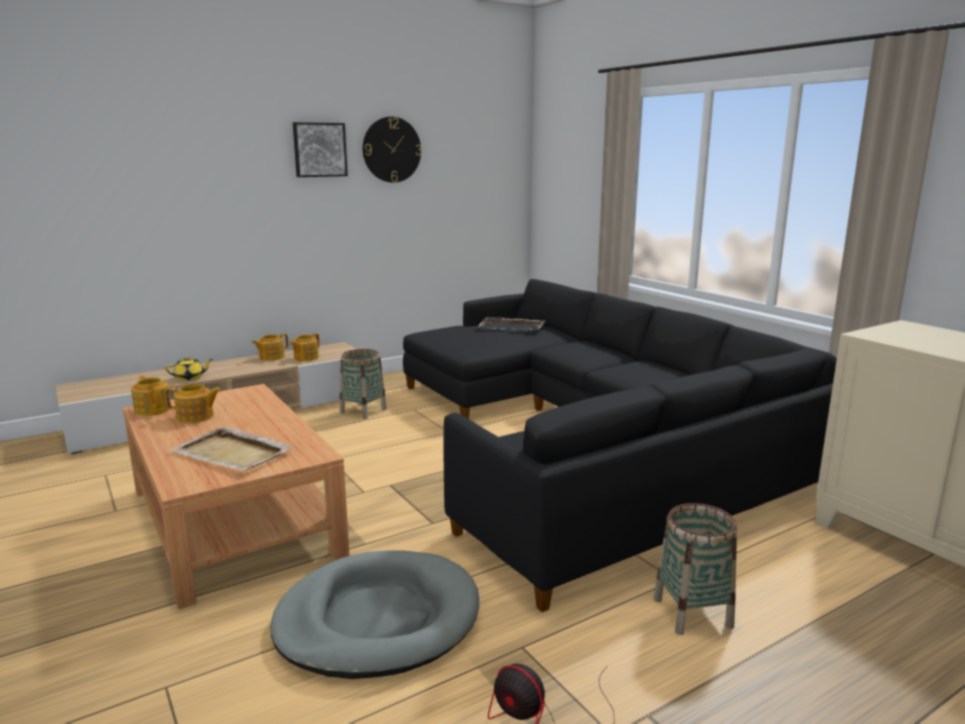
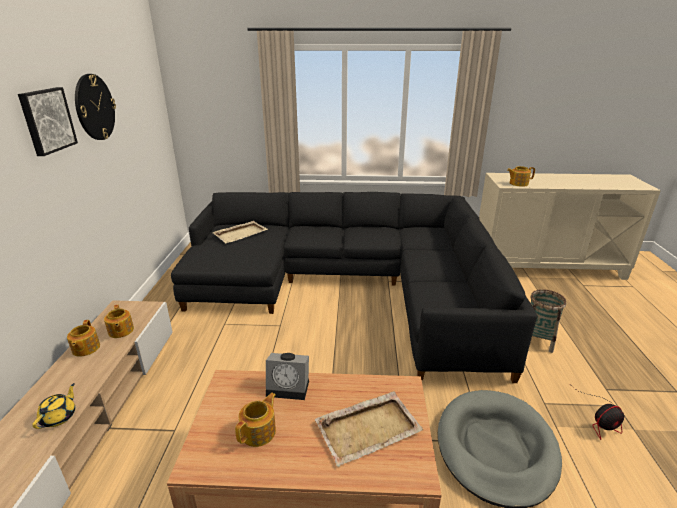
camera: 55 degrees left, 10 degrees up
(153, 409) = (203, 458): teapot -> teapot (518, 183)
(265, 411) = (289, 387): none -> alarm clock
(363, 411) = (194, 346): basket -> none
(512, 327) = (241, 233): black tray -> beige tray

